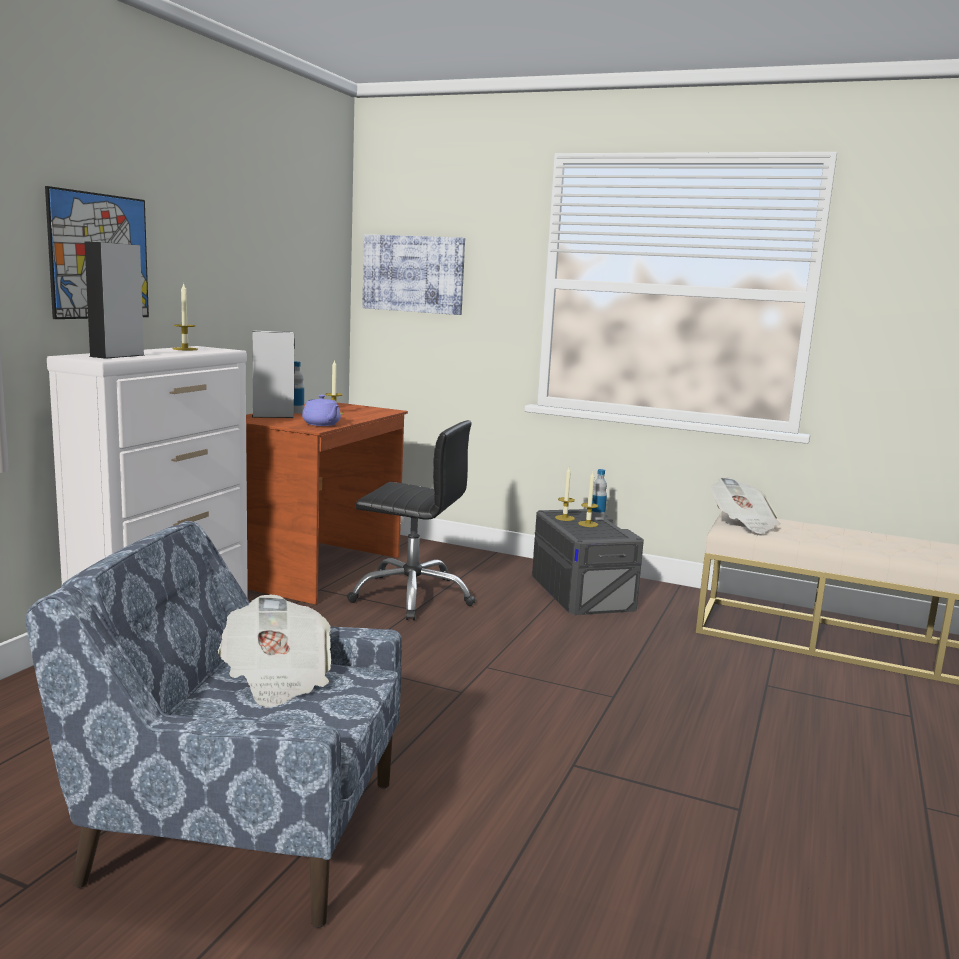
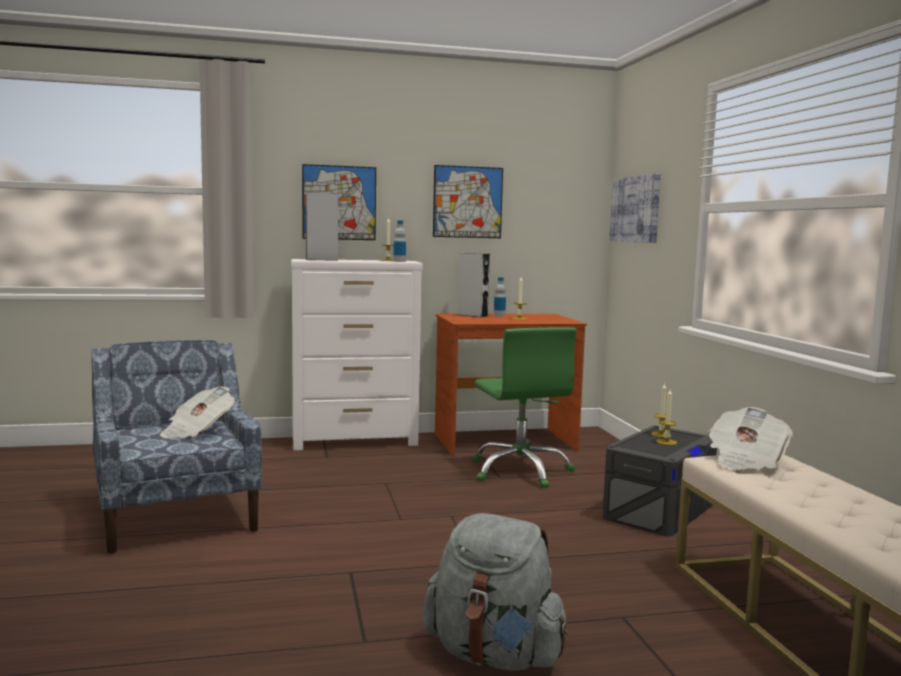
camera: 55 degrees right, 5 degrees down
(240, 258) = (467, 202): none -> picture
(322, 424) = (478, 321): purple teapot -> none
(412, 596) = (520, 471): black office chair -> green office chair
(597, 517) = (691, 440): bottle -> bottle (399, 261)
(802, 758) = (494, 655): none -> grey backpack

